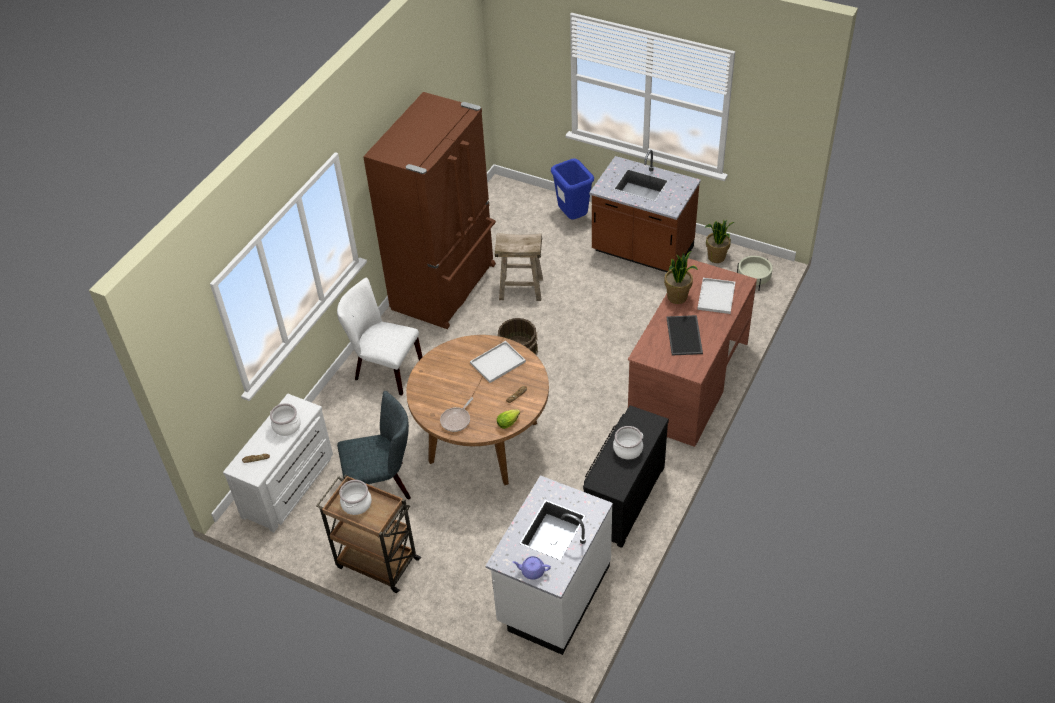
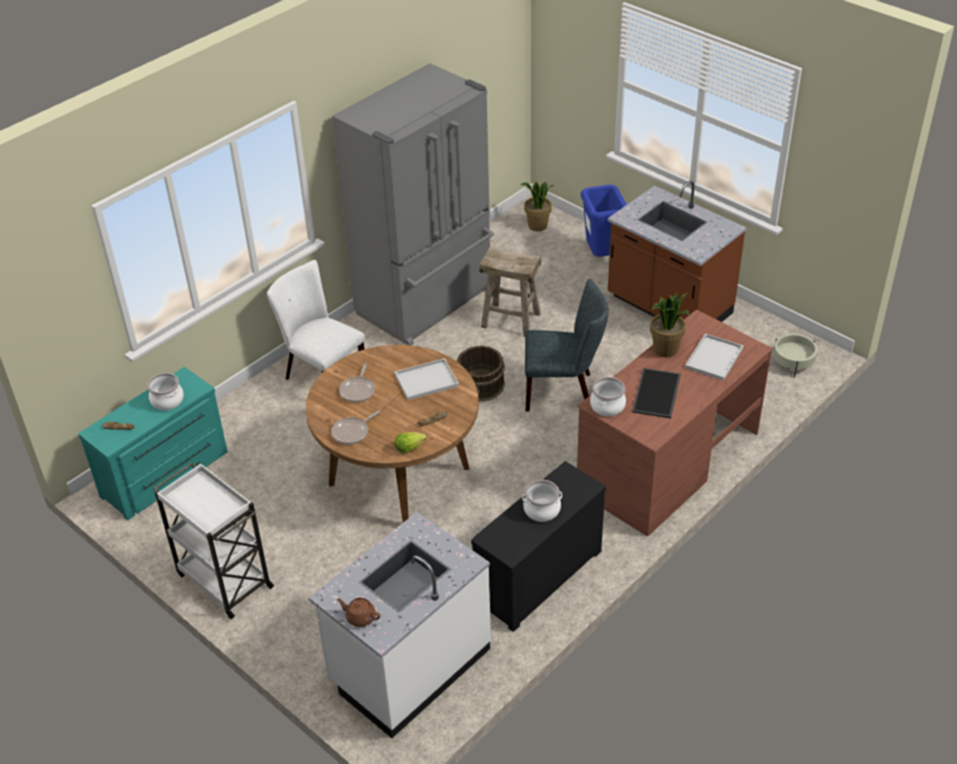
camera: 15 degrees right, 5 degrees down
(290, 486) = (166, 475): white dresser -> turquoise dresser
(356, 504) = (199, 497): cooking pot -> cooking pot (607, 406)
(376, 562) = (223, 580): brown cart -> white cart
(382, 485) = (266, 497): grey chair -> grey chair (563, 391)
(446, 287) = (427, 302): brown fridge -> grey fridge
(446, 383) = (358, 390): none -> frying pan
(532, 571) = (360, 617): purple teapot -> brown teapot
(716, 257) = (756, 330): potted plant -> potted plant (537, 226)

